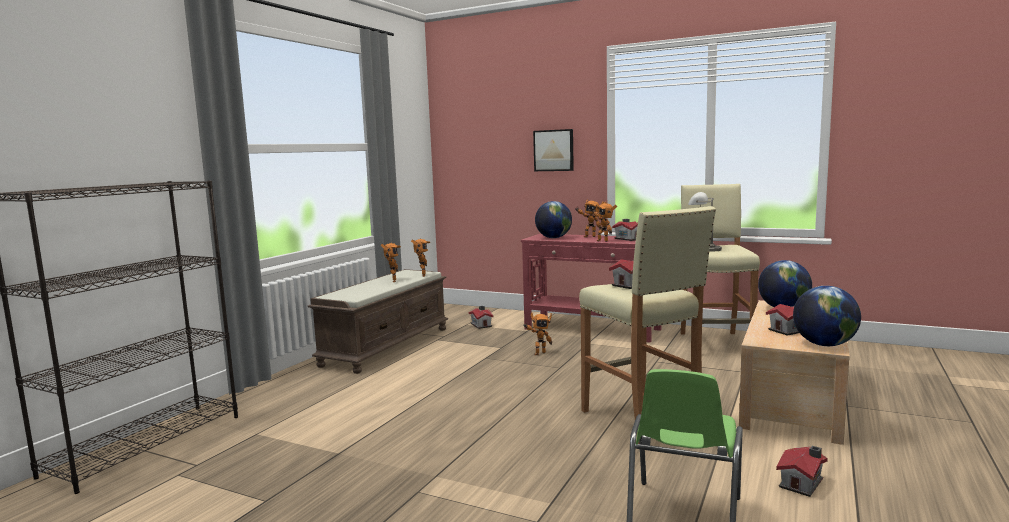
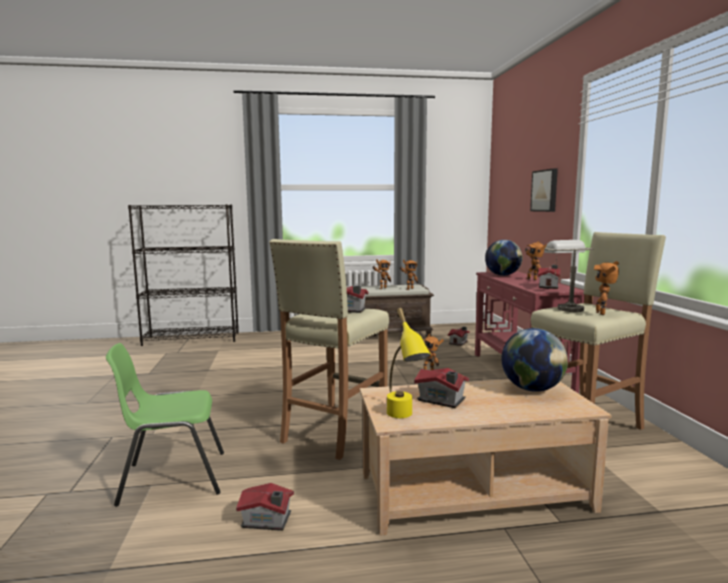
camera: 55 degrees right, 0 degrees up
(603, 241) = (518, 283): toy robot -> toy robot (602, 313)
(824, 344) = (404, 418): globe -> yellow table lamp

